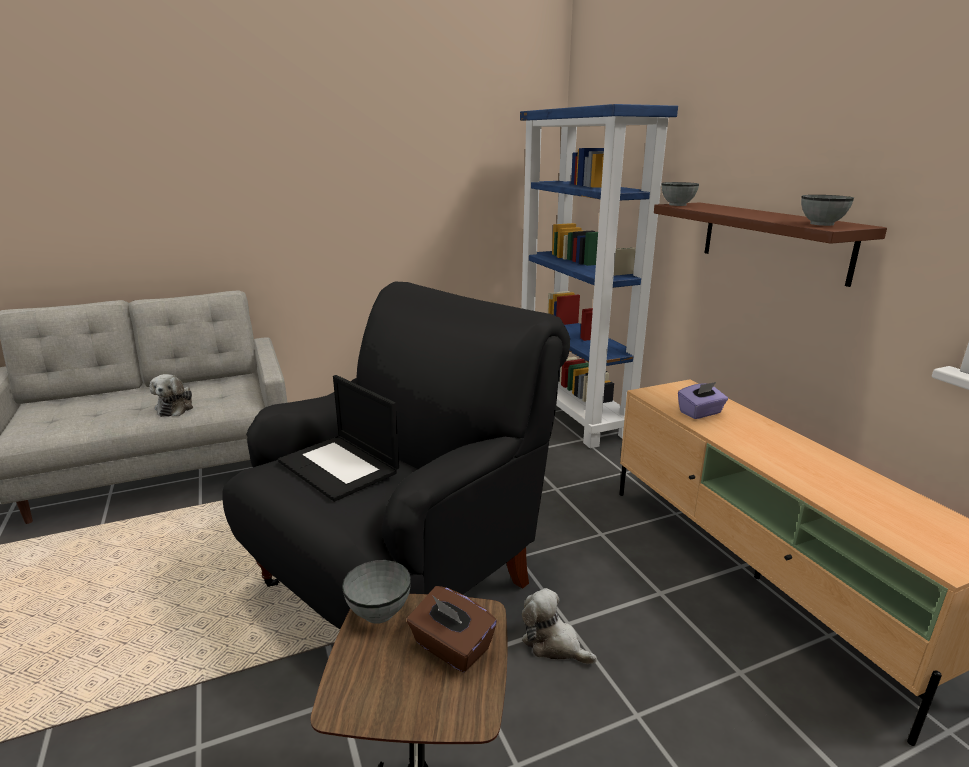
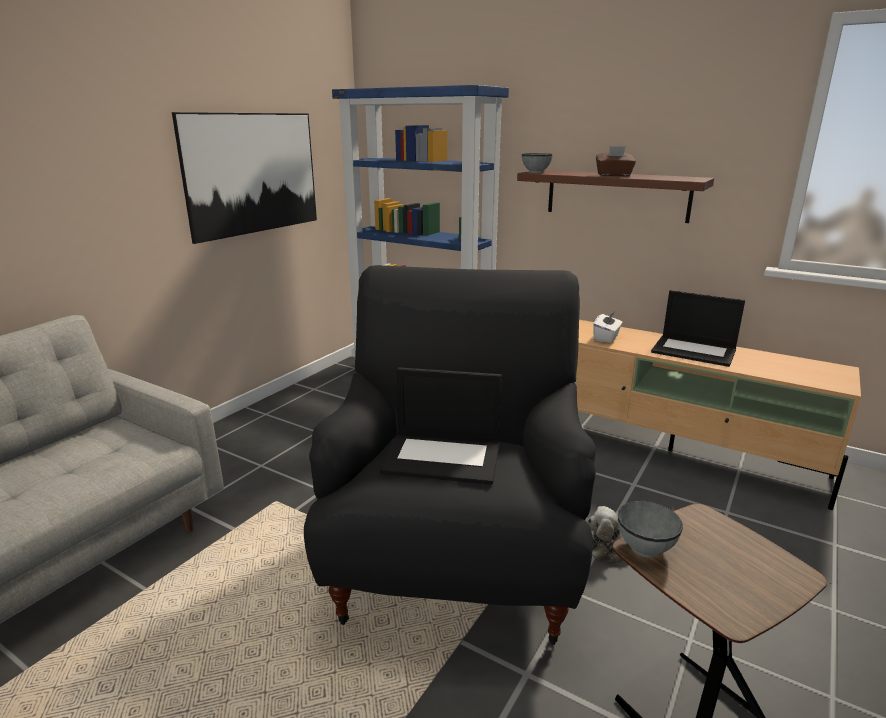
camera: 35 degrees left, 0 degrees up
(176, 407) = (75, 479): plush toy -> none
(430, 190) = (253, 173): none -> picture
(451, 647) = (722, 544): brown tissue box -> brown tissue box (614, 175)
(700, 413) = (606, 338): purple tissue box -> white tissue box
(791, 456) = (695, 351): none -> laptop
(821, 224) = (678, 178): grey bowl -> none

